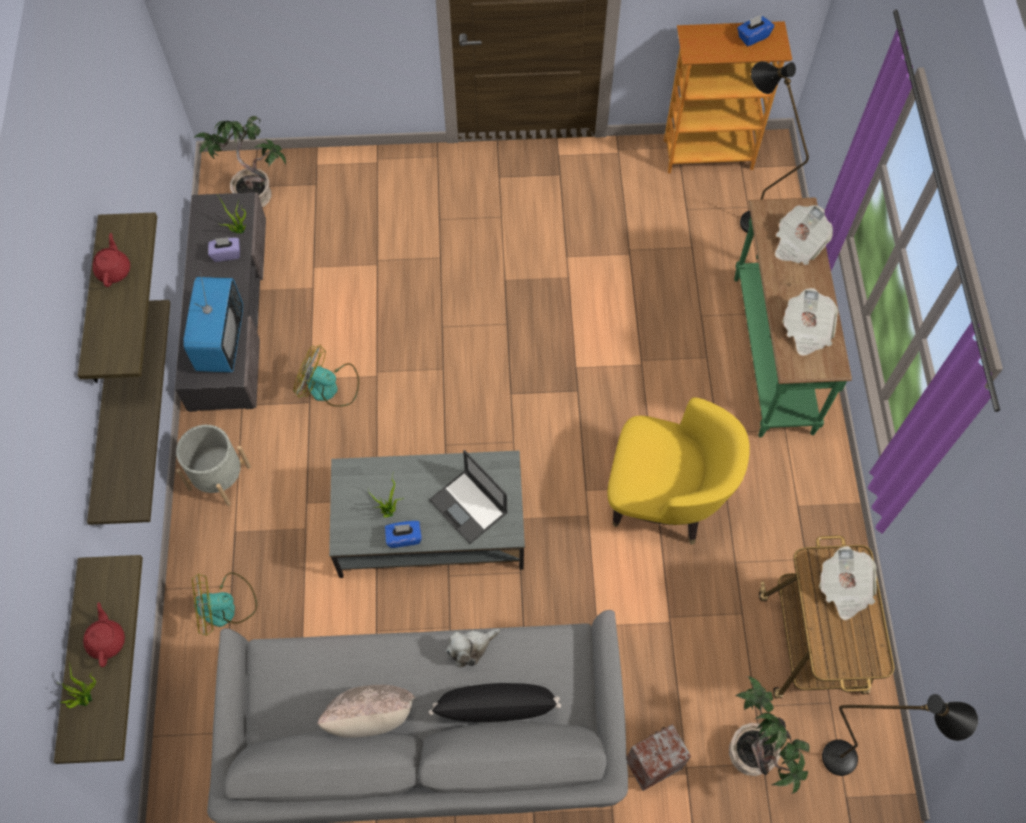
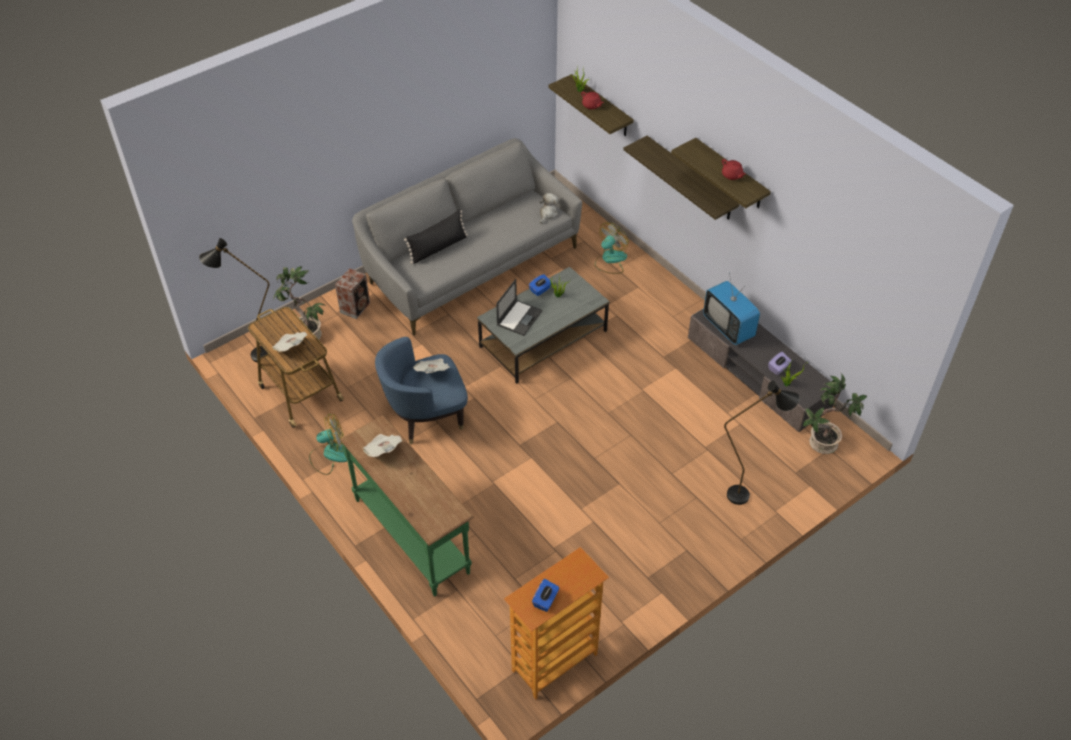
camera: 145 degrees right, 15 degrees down
(219, 477) = (671, 302): grey planter -> none
(330, 387) = (660, 369): fan -> fan (330, 455)
(372, 719) = (490, 219): beige pillow -> none
(469, 507) = (519, 317): laptop -> laptop turned 105 degrees clockwise
(470, 647) = (467, 260): plush toy -> plush toy (548, 214)
(664, 499) = (426, 417): yellow armchair -> blue armchair
(744, 217) = (492, 625): black floor lamp -> black floor lamp (746, 496)
(798, 244) = (421, 502): newspaper -> newspaper (433, 372)

